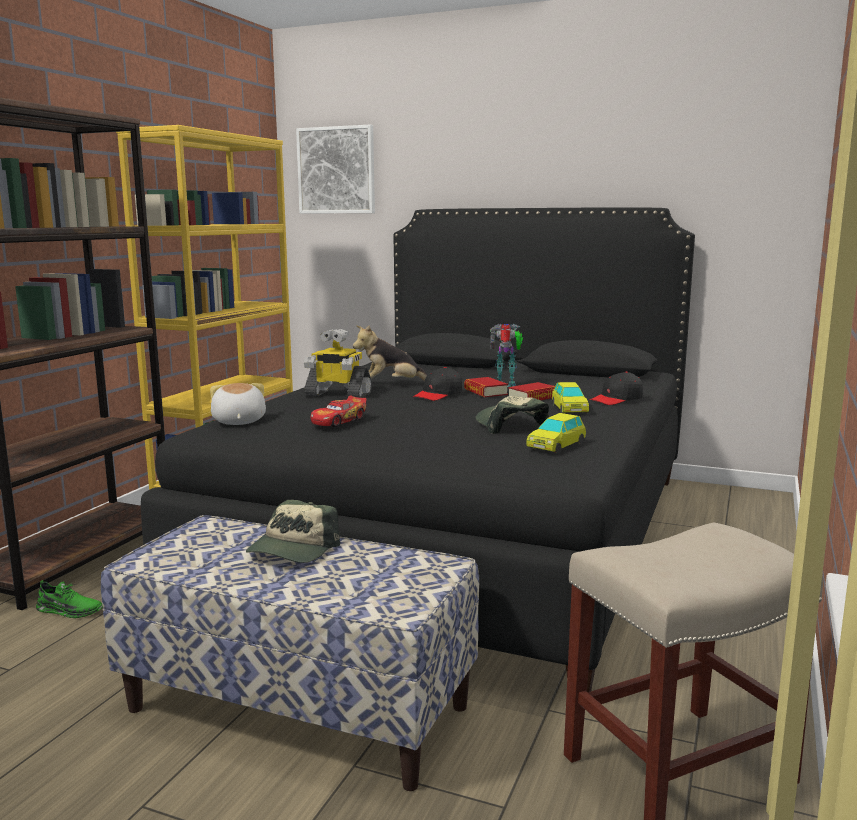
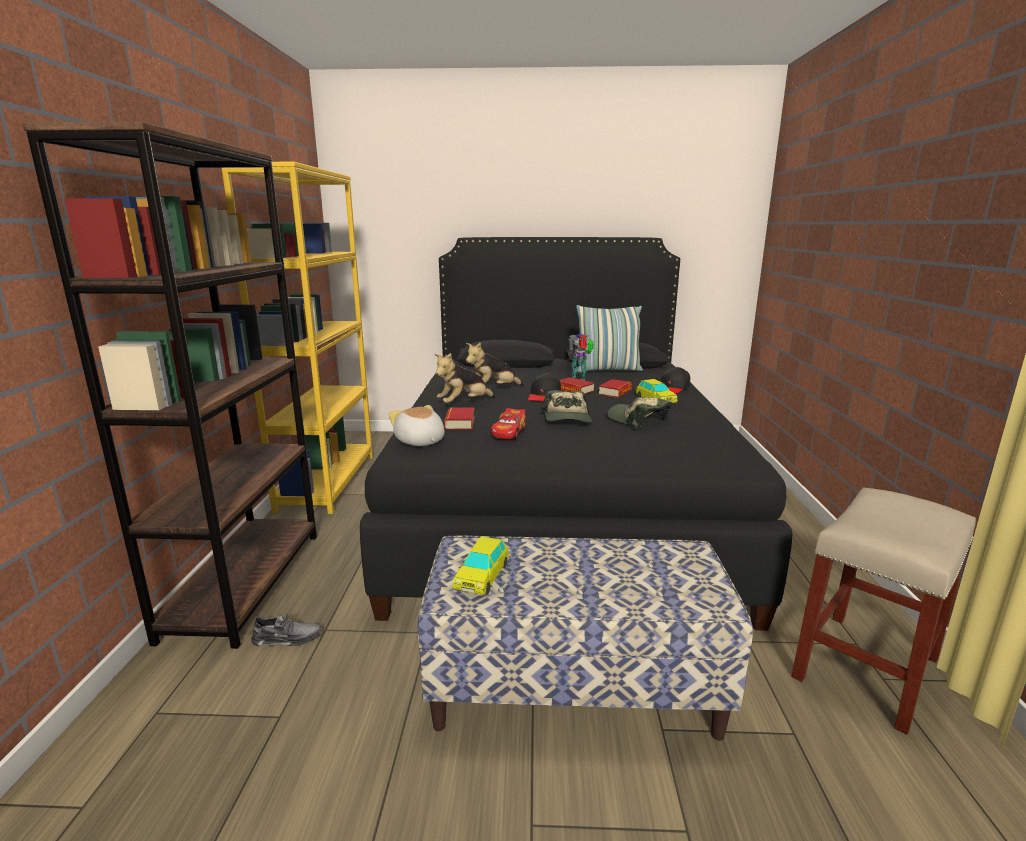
camera: 20 degrees left, 5 degrees up
(69, 610) = (287, 638): green shoe -> grey shoe
(293, 550) = (564, 559): cap -> cap (567, 419)
(300, 409) = (460, 423): none -> book
(336, 170) = (380, 202): picture -> none
(337, 394) = (464, 404): toy robot -> plush toy
(556, 446) = (696, 436): toy car -> toy car (482, 577)
(564, 376) = (607, 370): none -> pillow

